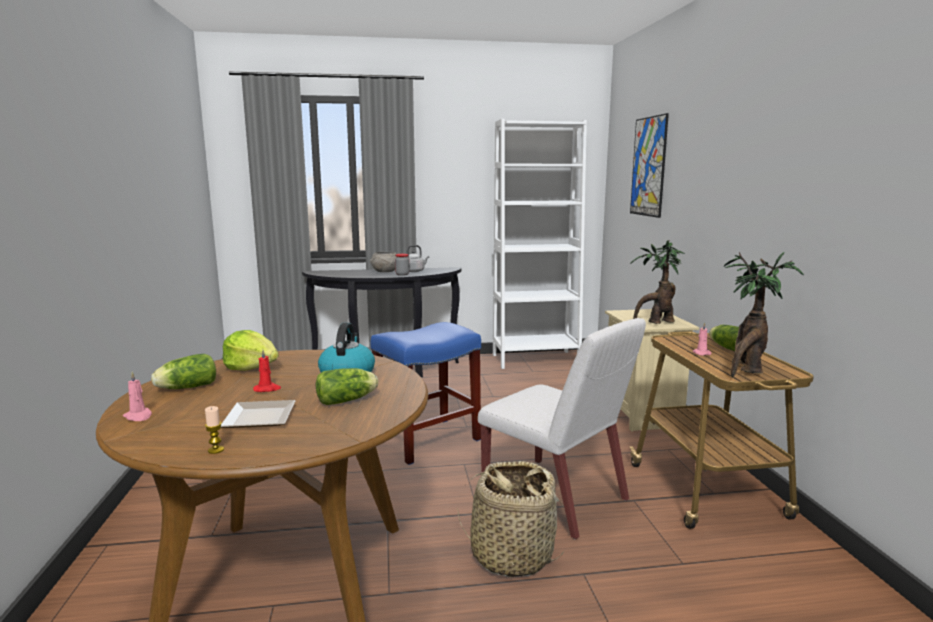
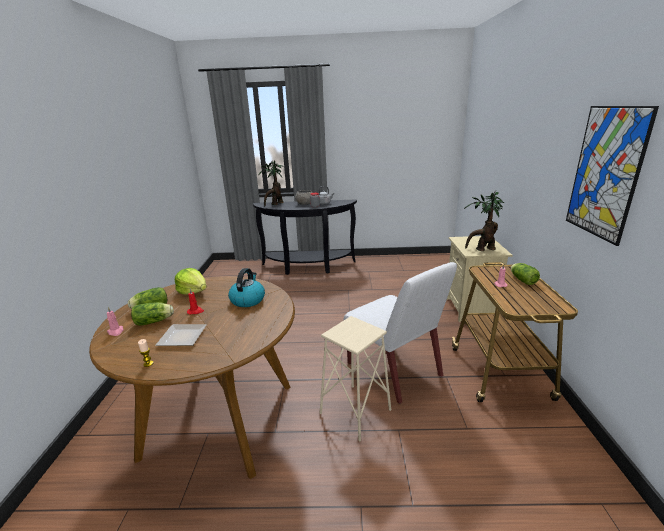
camera: 10 degrees right, 10 degrees up
(348, 400) = (240, 324): lettuce -> lettuce (155, 321)
(428, 440) = (323, 321): blue stool -> none
(511, 555) = (355, 411): basket -> beige stool
(535, 359) = (407, 260): white bookcase -> none
(648, 166) = (490, 128): picture -> picture (605, 173)
(747, 370) = (528, 304): potted plant -> potted plant (275, 204)

